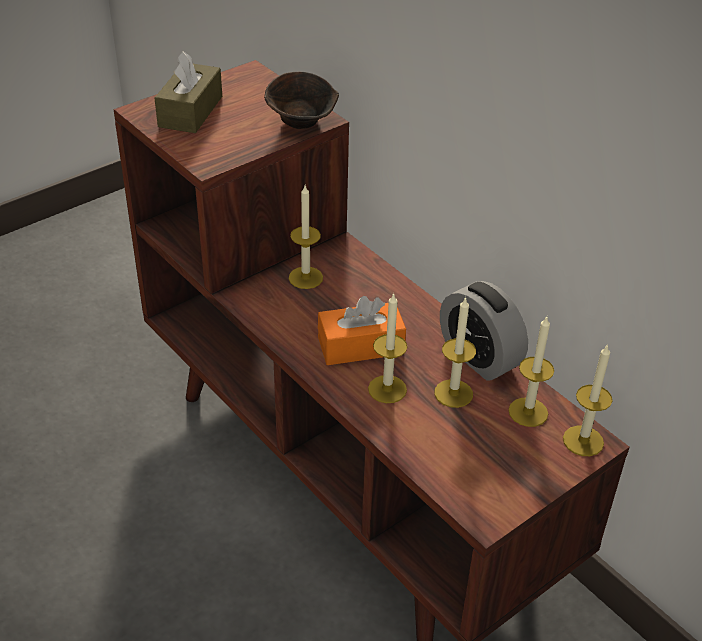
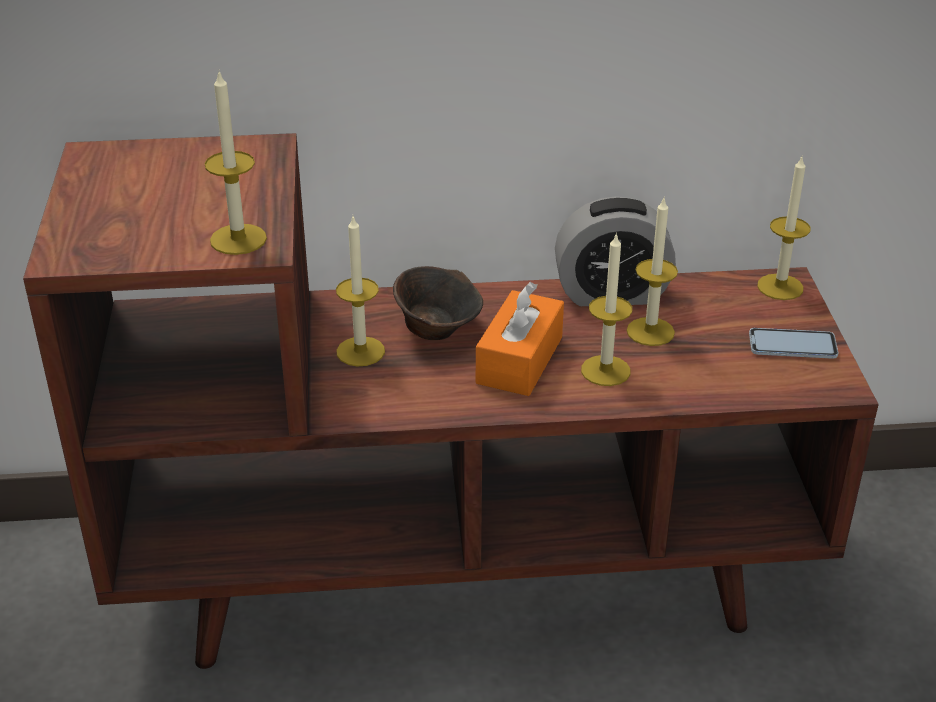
camera: 55 degrees left, 5 degrees down
(190, 111) = (121, 223): brown tissue box -> none
(302, 123) = (258, 160): brown bowl -> brown bowl (437, 330)
(512, 474) = (792, 345): none -> phone
(528, 412) = (716, 300): candle -> candle (238, 239)

